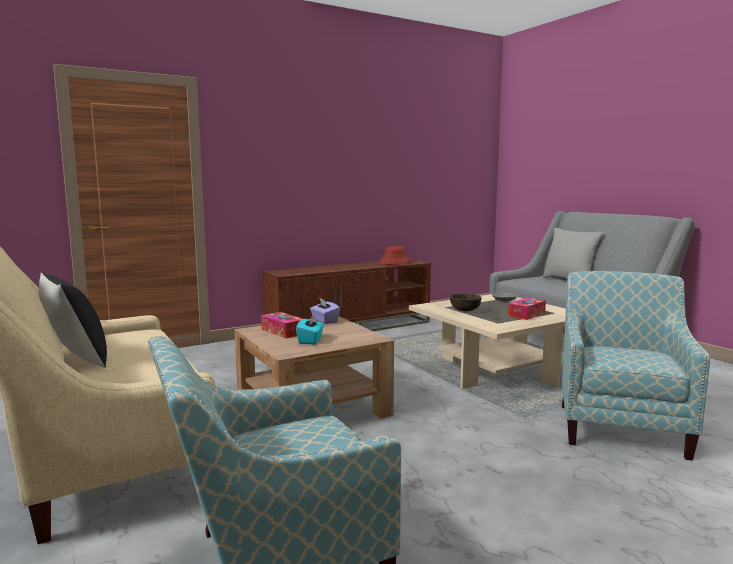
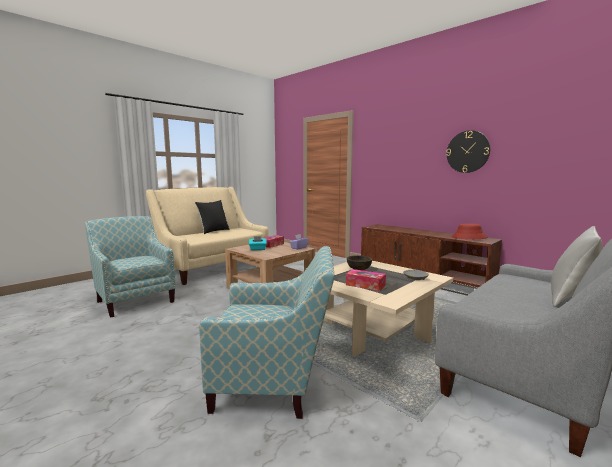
camera: 75 degrees right, 0 degrees up
(371, 164) = (467, 151): none -> wall clock

